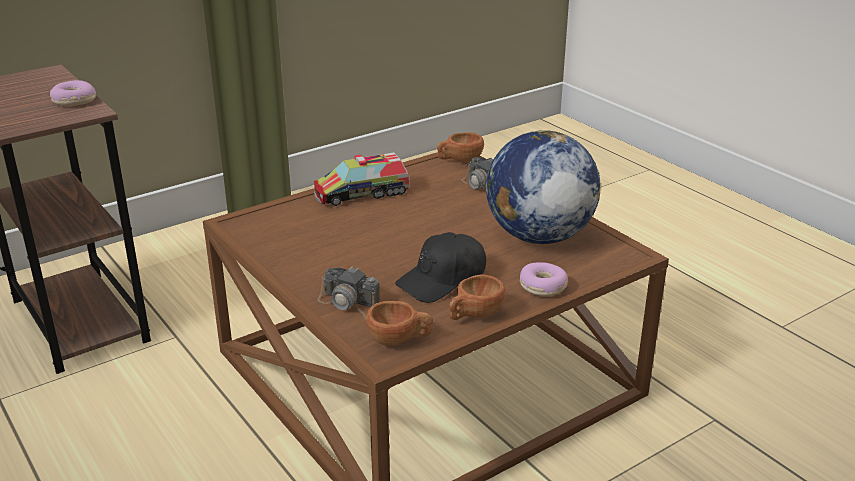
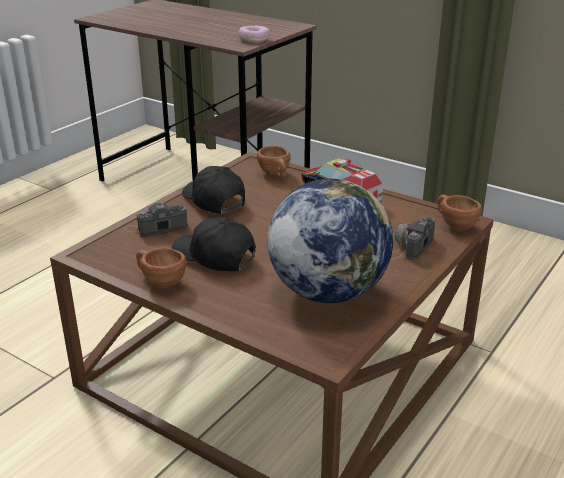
camera: 70 degrees right, 0 degrees up
(316, 260) = (214, 200): none -> black cap
(352, 304) = (156, 227): camera -> camera turned 60 degrees clockwise
(399, 340) = (110, 255): brown cup -> brown cup (275, 174)
(543, 287) = (226, 308): donut -> none

